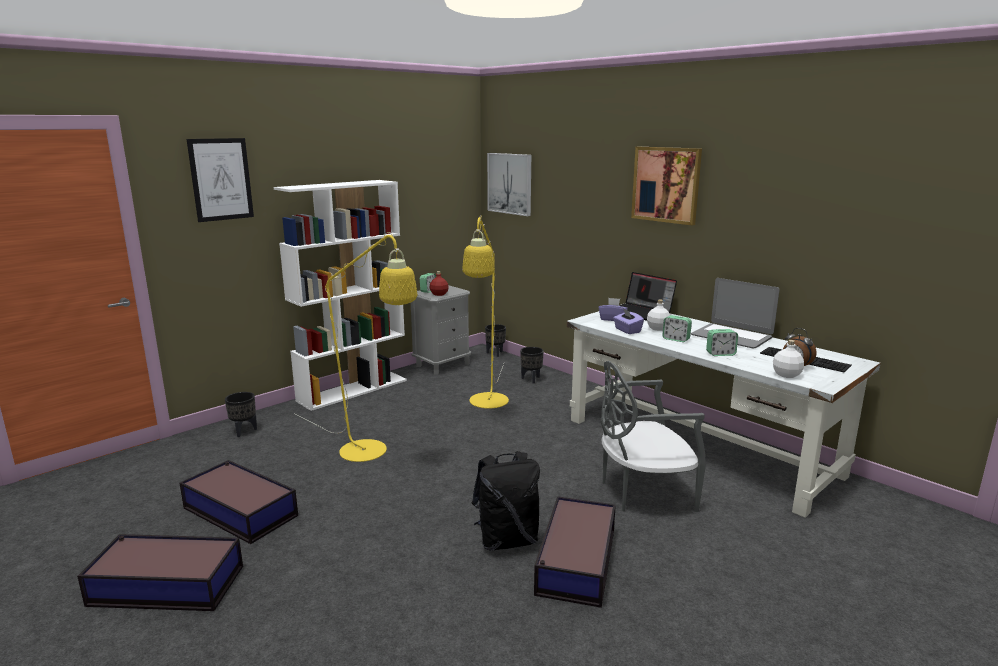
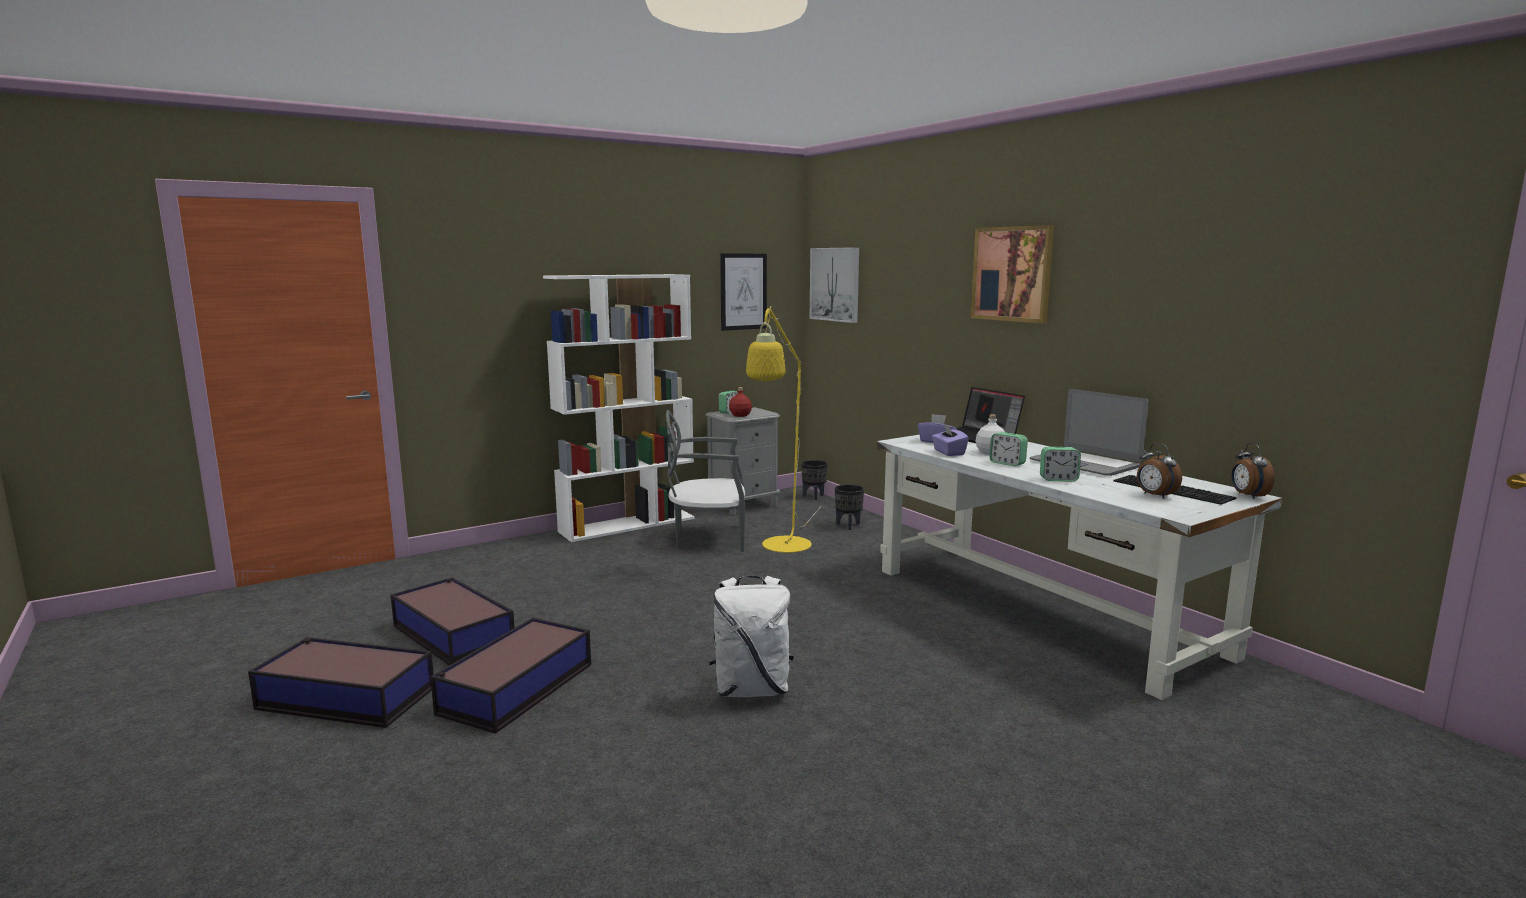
camera: 10 degrees right, 5 degrees down
(221, 179) = (483, 264): picture -> picture (743, 291)
(244, 431) = (488, 557): black planter -> none
(371, 454) = (623, 589): yellow floor lamp -> none
(507, 540) = (752, 689): black backpack -> white backpack
(575, 562) = (829, 720): storage box -> storage box (515, 689)
(643, 492) = (947, 654): grey chair -> grey chair (708, 538)
(786, 375) = (1136, 503): white bottle -> none
(857, 362) = (1247, 496): none -> alarm clock

